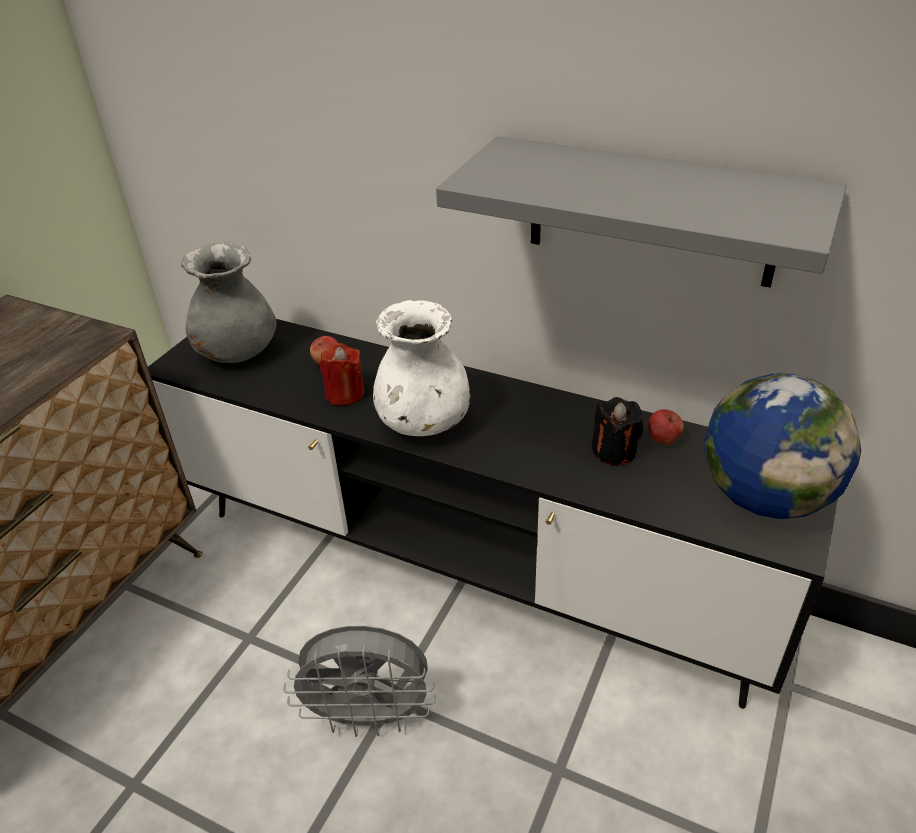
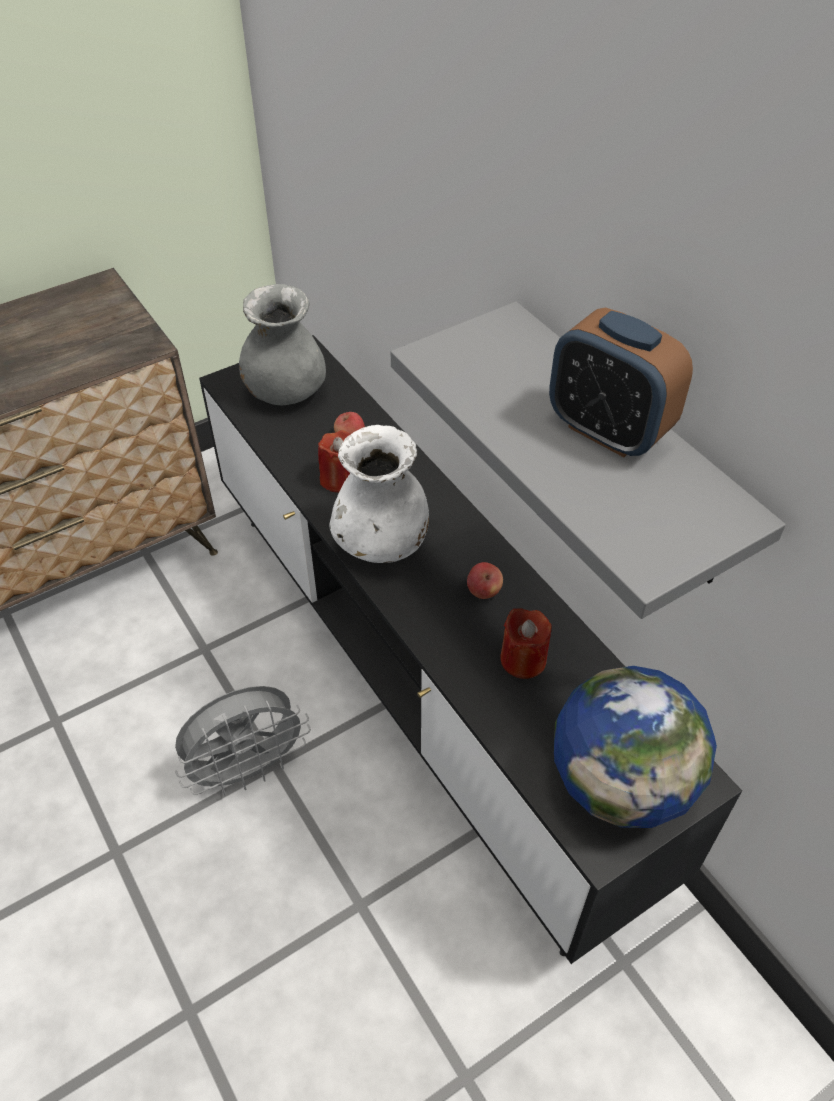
camera: 30 degrees right, 10 degrees up
(370, 716) = (248, 769): grey fan -> grey fan turned 60 degrees counterclockwise
(614, 451) = (523, 659): black candle -> red candle
(663, 440) = (580, 672): apple -> apple (483, 591)
(664, 177) = (607, 431): none -> alarm clock

